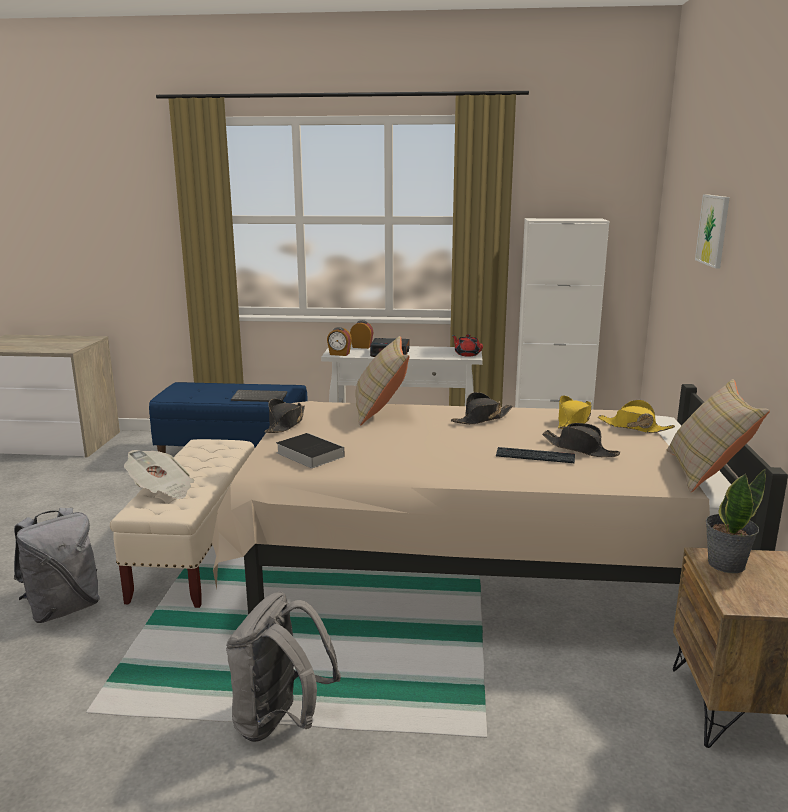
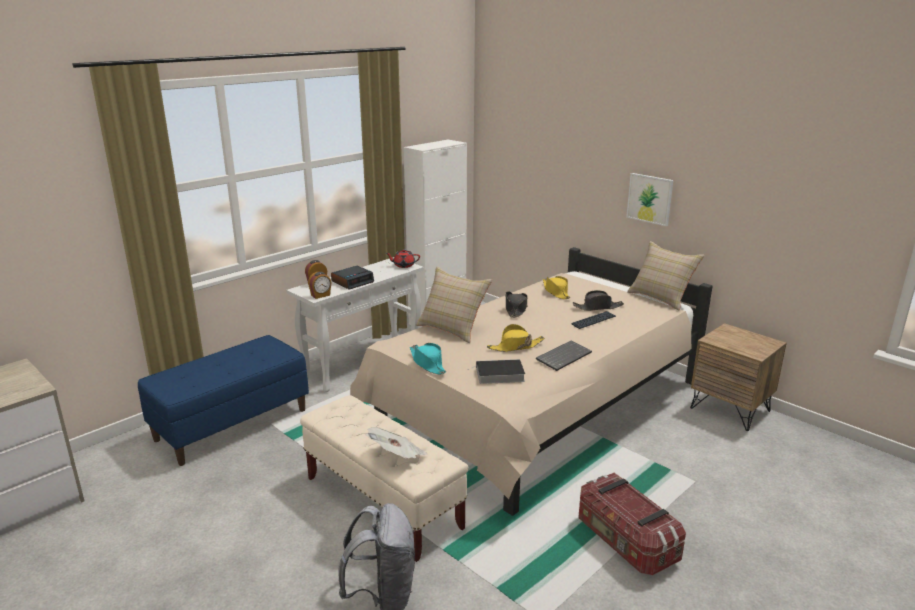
camera: 50 degrees left, 5 degrees up
(260, 397) = (262, 359): keyboard -> keyboard (563, 356)
(280, 722) = (625, 542): grey backpack -> storage box
(285, 424) = (428, 363): black hat -> turquoise hat
(634, 427) = (585, 284): yellow hat -> yellow hat (515, 346)
(713, 230) = (577, 148): picture -> picture (649, 199)
(725, 564) = (722, 340): potted plant -> none

